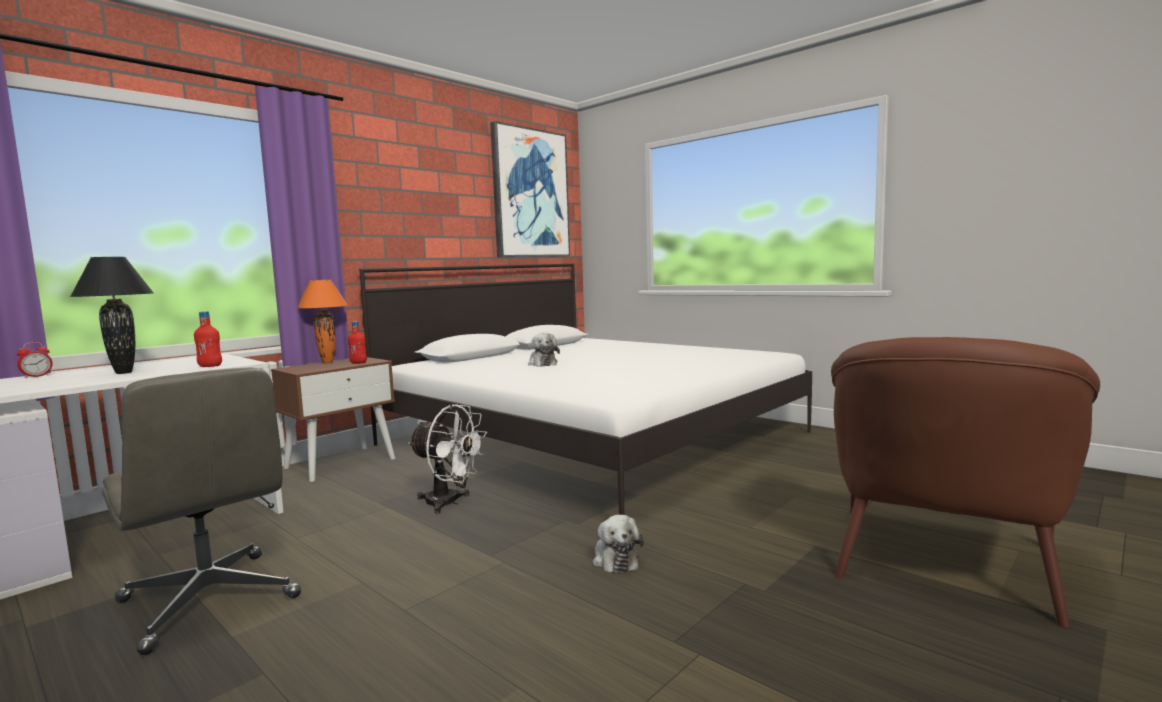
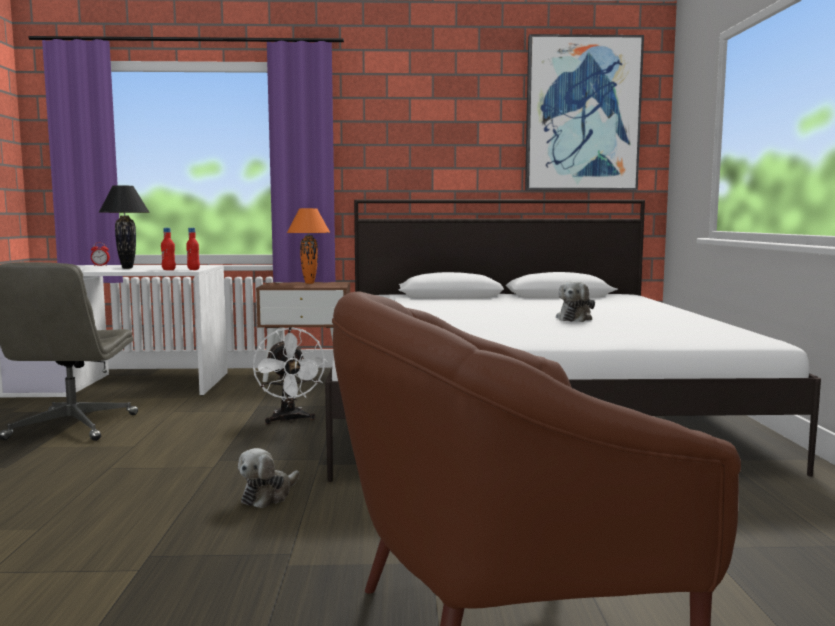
camera: 45 degrees right, 0 degrees up
(358, 363) = (320, 286): red bottle -> red bottle (193, 269)
(542, 363) = (463, 309): plush toy -> plush toy (575, 318)

